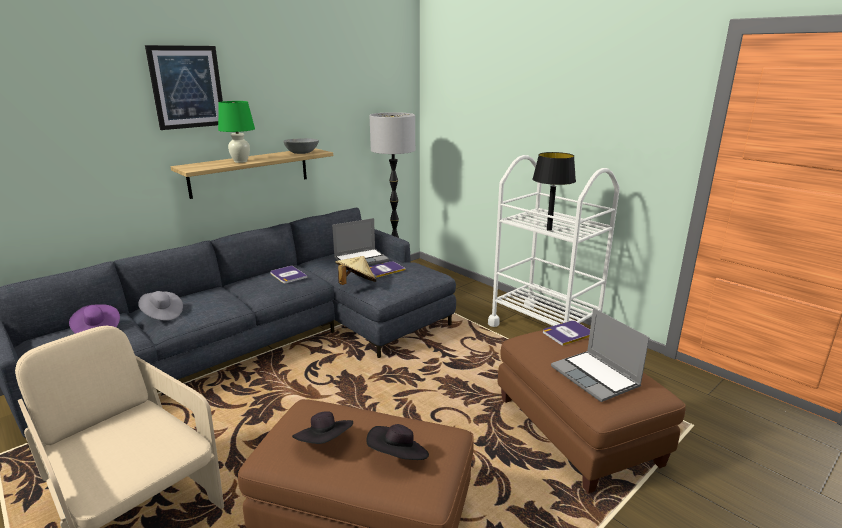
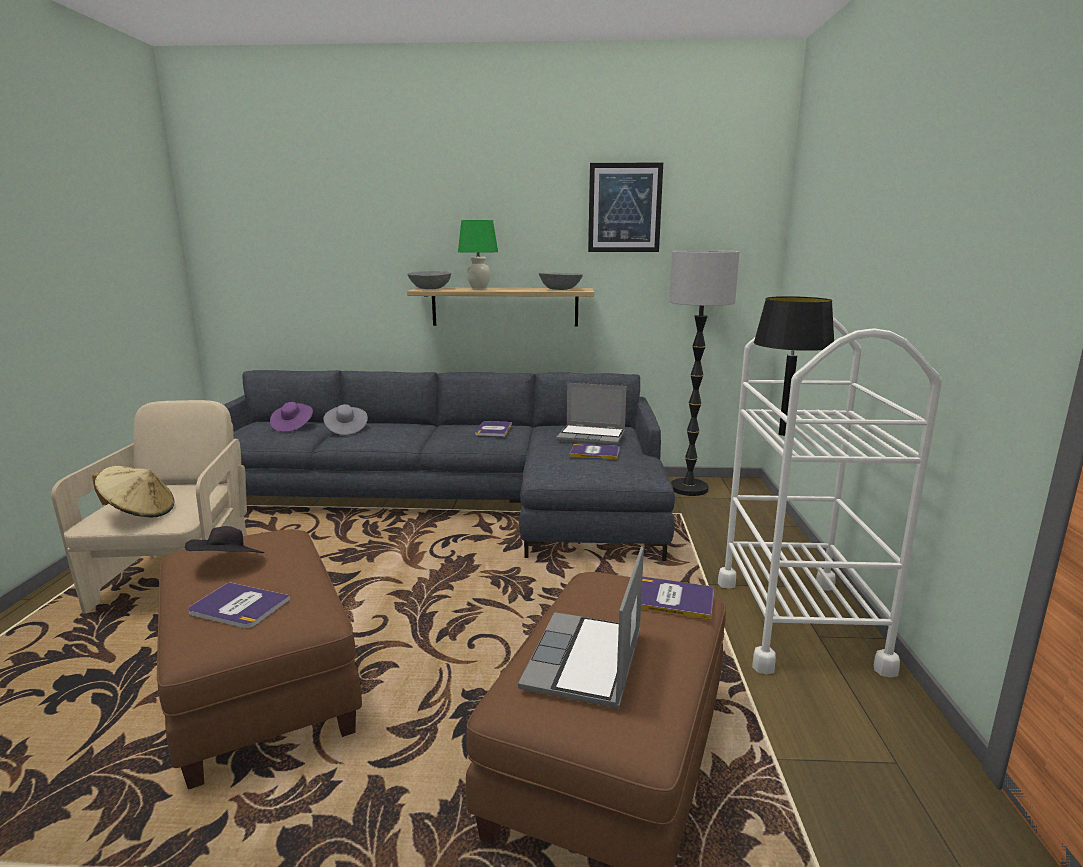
camera: 45 degrees right, 5 degrees down
(187, 87) = (444, 204): picture -> picture (624, 208)
(194, 166) = (429, 288): none -> grey bowl
(356, 284) = (537, 456): beige hat -> beige hat (139, 513)
(398, 457) = (238, 606): black hat -> book

